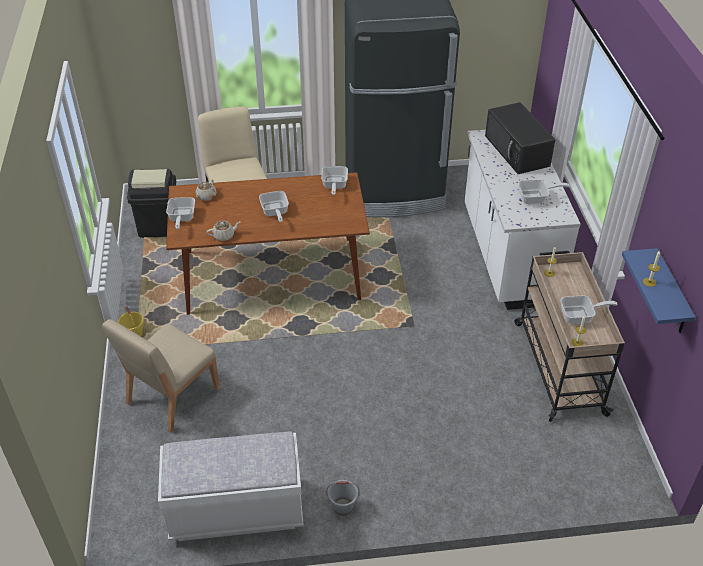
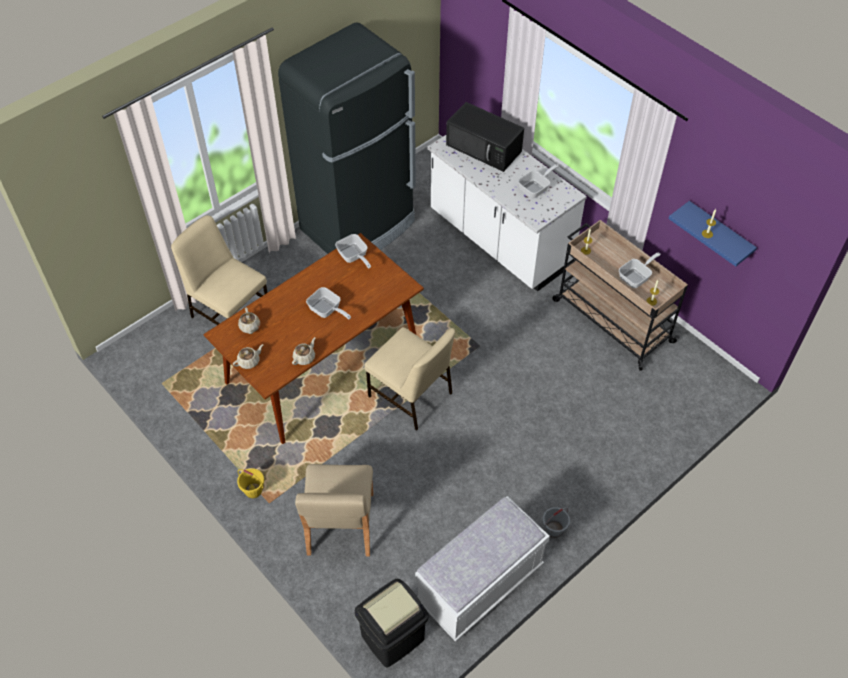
camera: 35 degrees left, 10 degrees up
(159, 226) = (172, 372): black trash can -> black trash can (393, 637)
(181, 218) = (249, 361): frying pan -> beige teapot
(319, 333) = (411, 396): none -> beige chair

